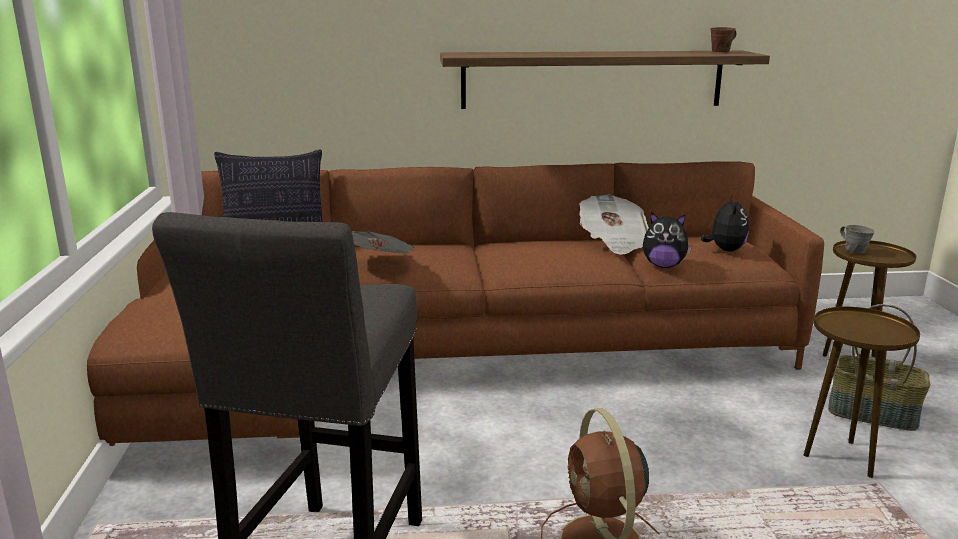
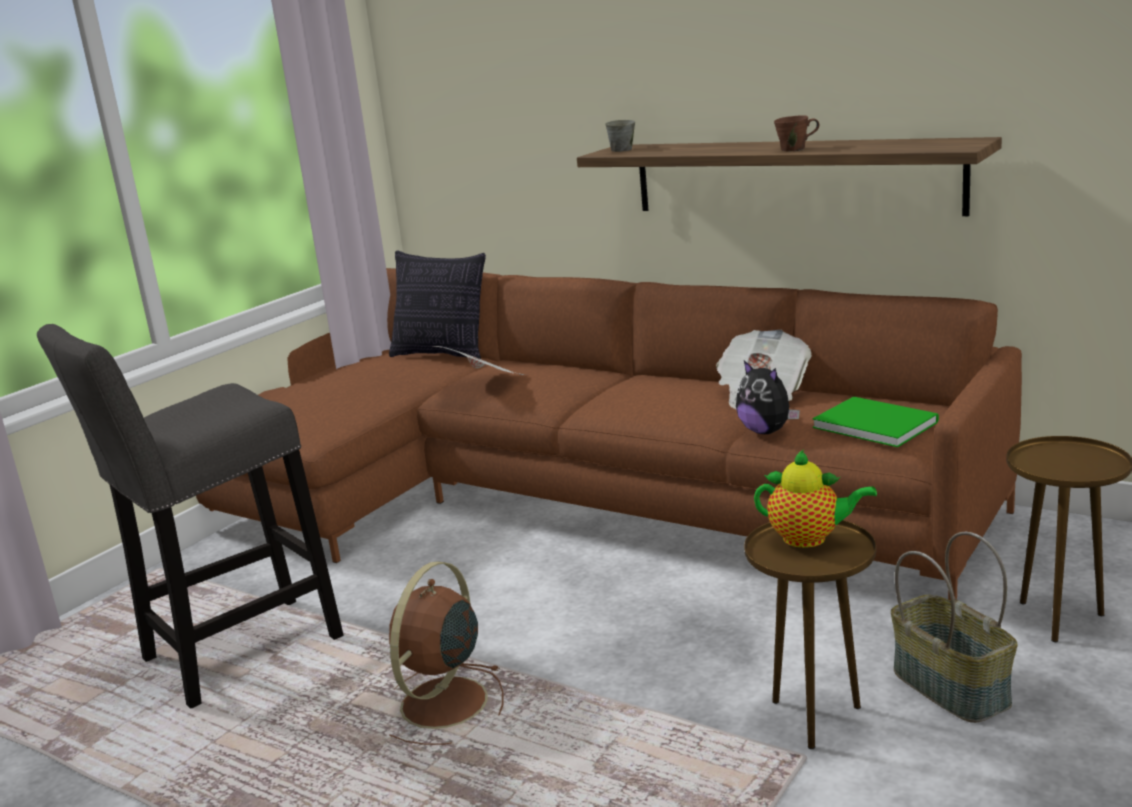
camera: 40 degrees right, 0 degrees up
(722, 51) = (949, 141): brown mug -> brown mug (795, 149)
(724, 250) = (873, 423): plush toy -> green book
(854, 251) = (1048, 453): grey mug -> grey mug (622, 150)
(854, 322) = (809, 539): none -> teapot

